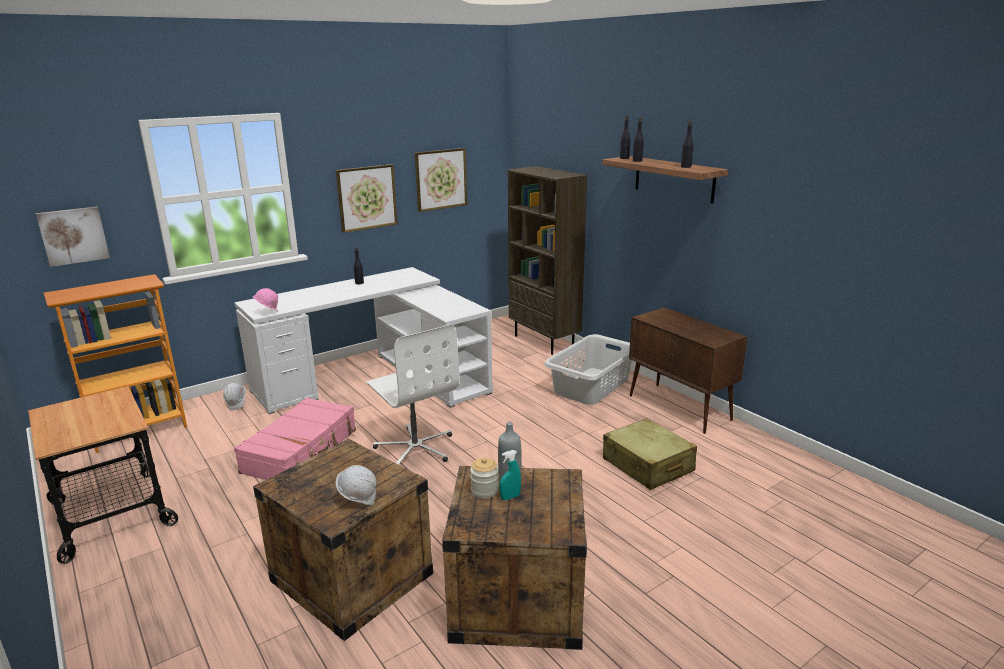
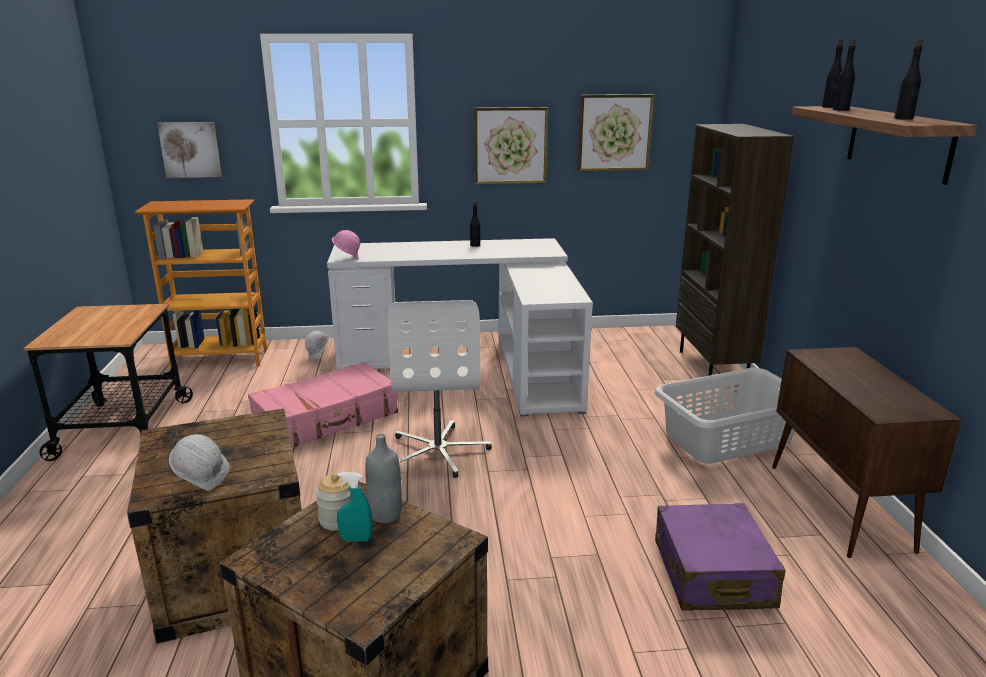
camera: 30 degrees right, 0 degrees up
(647, 465) = (712, 574): beige suitcase -> purple suitcase

